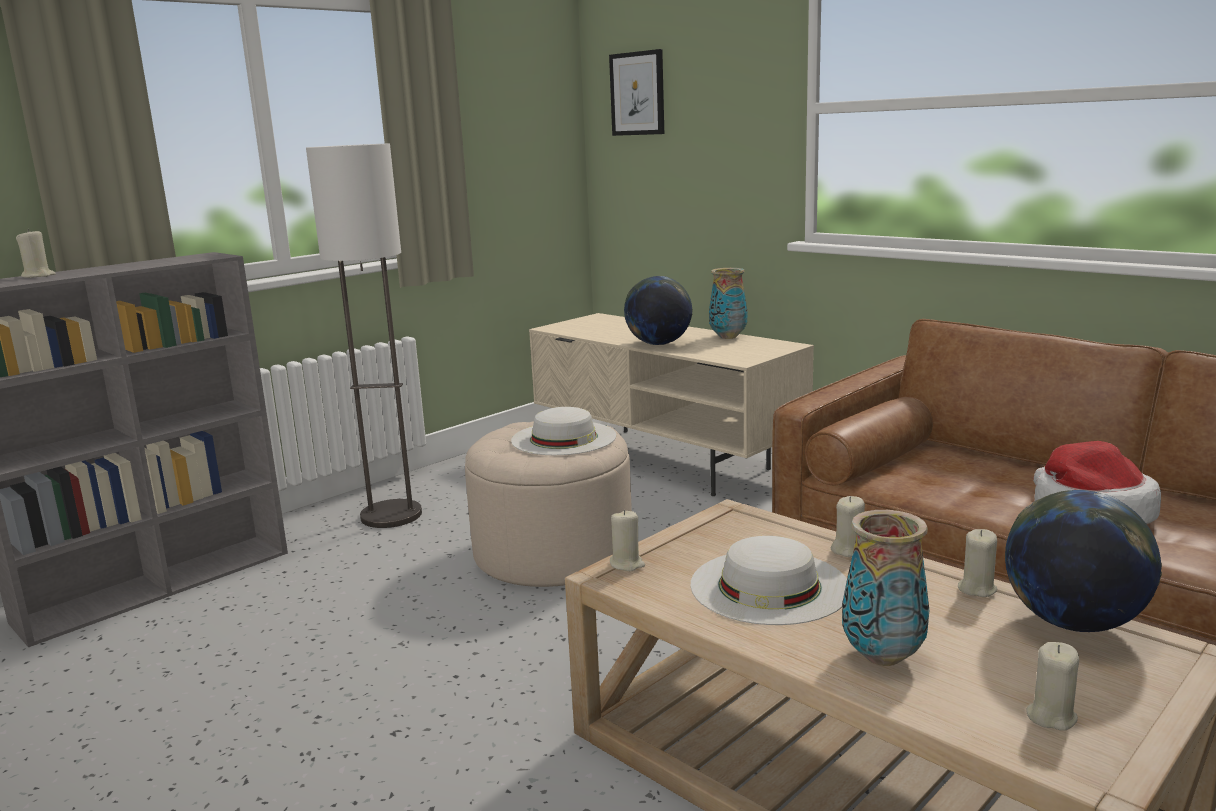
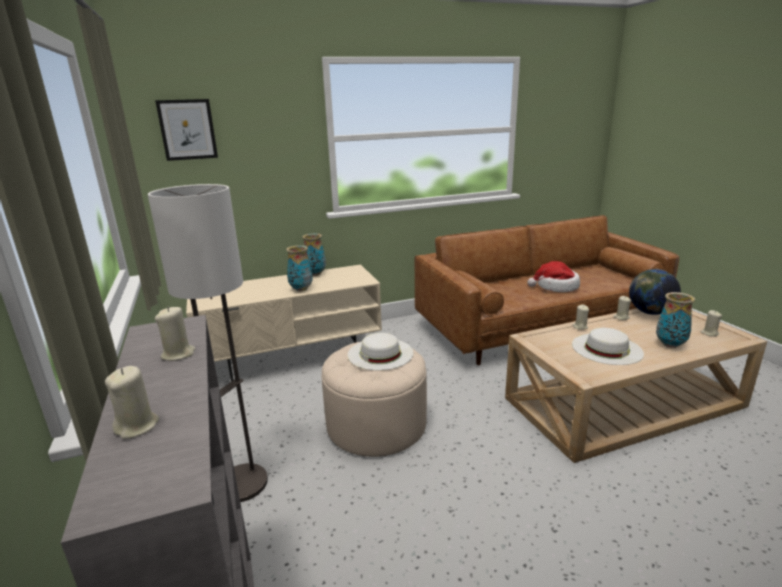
camera: 65 degrees left, 5 degrees up
(627, 564) = (575, 371): beige candle -> beige candle (178, 354)
(659, 344) = (301, 289): globe -> vase

